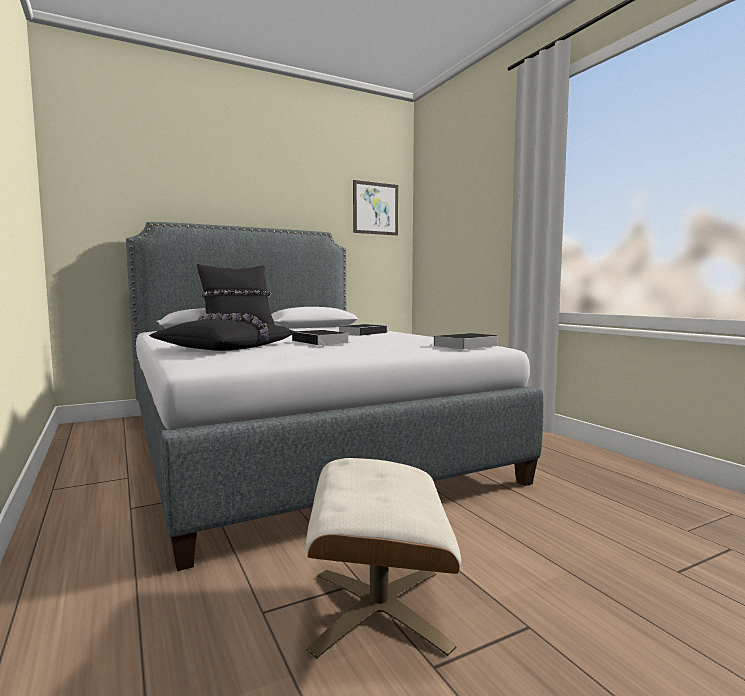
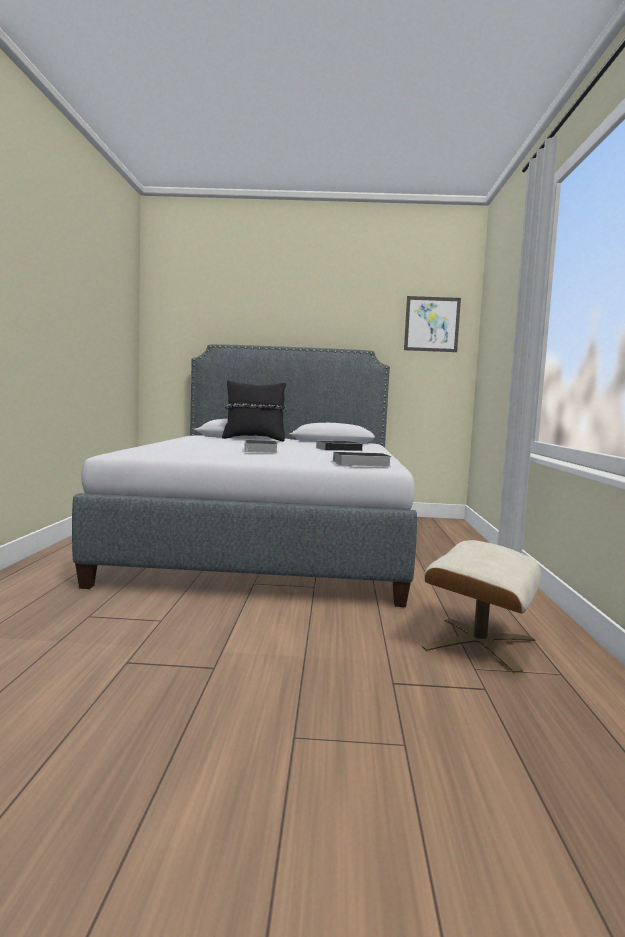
camera: 30 degrees right, 0 degrees up
(227, 348) = (180, 447): black pillow -> none
(378, 608) = (146, 633): beige ottoman -> beige ottoman (479, 644)

